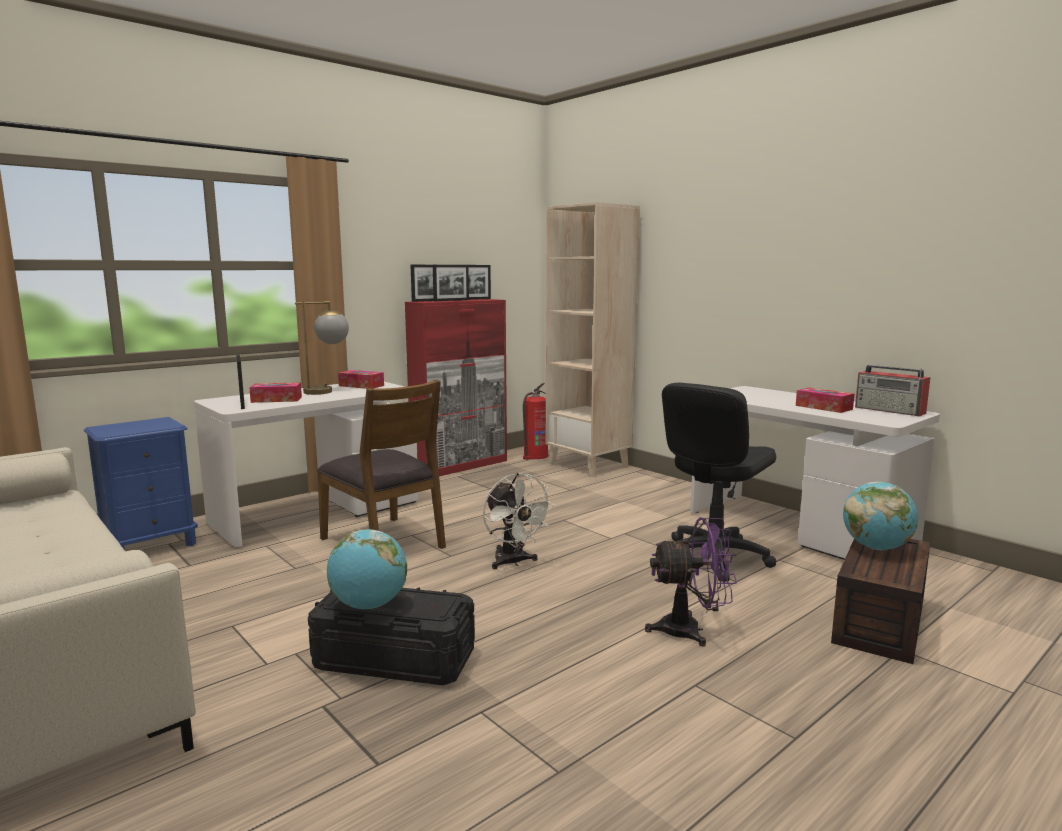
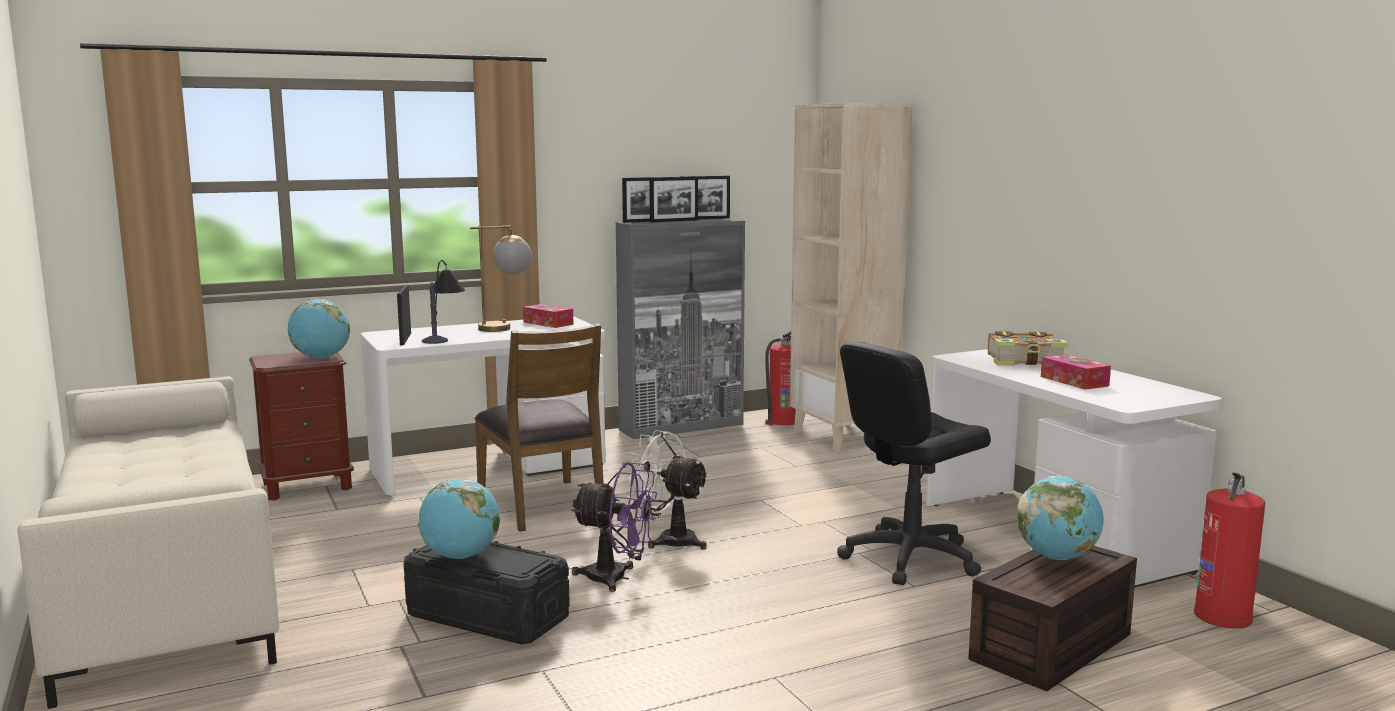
camera: 15 degrees right, 0 degrees up
(150, 545) = (307, 486): blue nightstand -> brown nightstand
(160, 425) = (321, 358): none -> globe
(276, 399) = (443, 336): tissue box -> table lamp
(460, 466) = (682, 427): red cabinet -> grey cabinet
(513, 562) = (669, 540): white fan -> white fan turned 135 degrees clockwise
(691, 630) = (815, 628): purple fan -> purple fan (617, 578)
(768, 395) = (1026, 361): none -> book
(890, 410) = (1158, 390): radio -> none
(967, 579) = (1223, 616): none -> fire extinguisher

